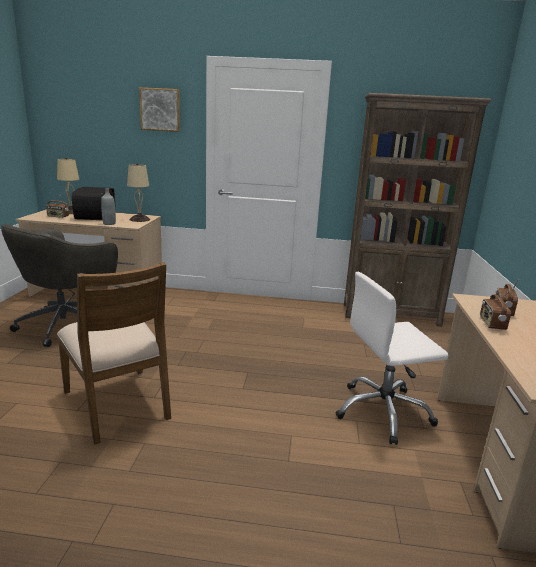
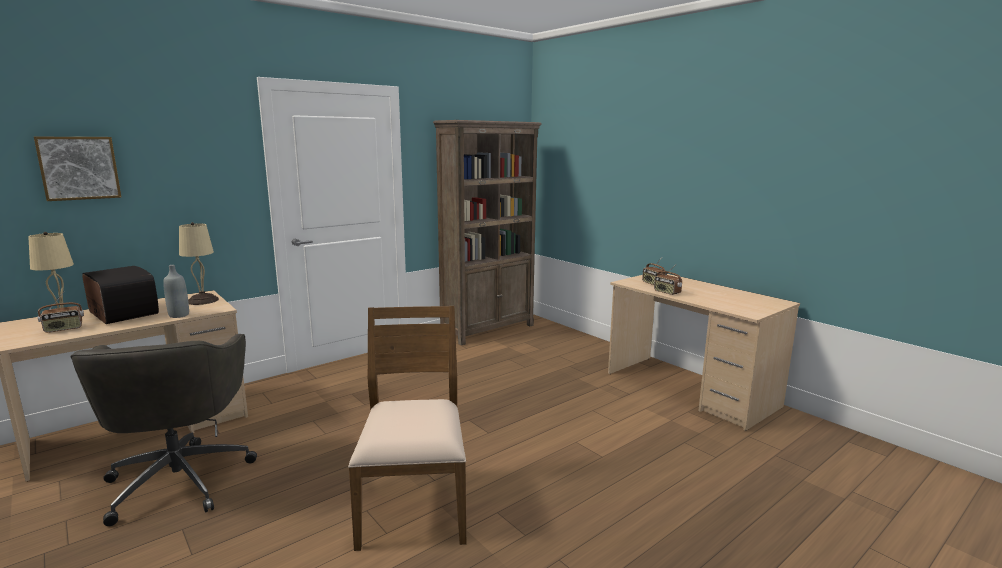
camera: 45 degrees left, 5 degrees down
(118, 404) = (414, 504): brown chair -> brown chair turned 105 degrees counterclockwise
(160, 109) = (197, 146): picture -> picture (79, 168)
(383, 412) = (596, 397): white office chair -> none

